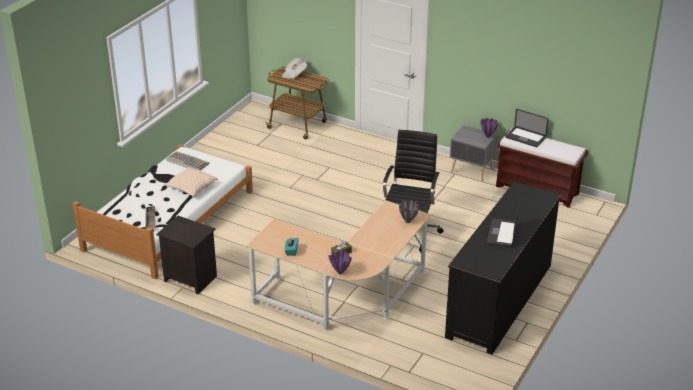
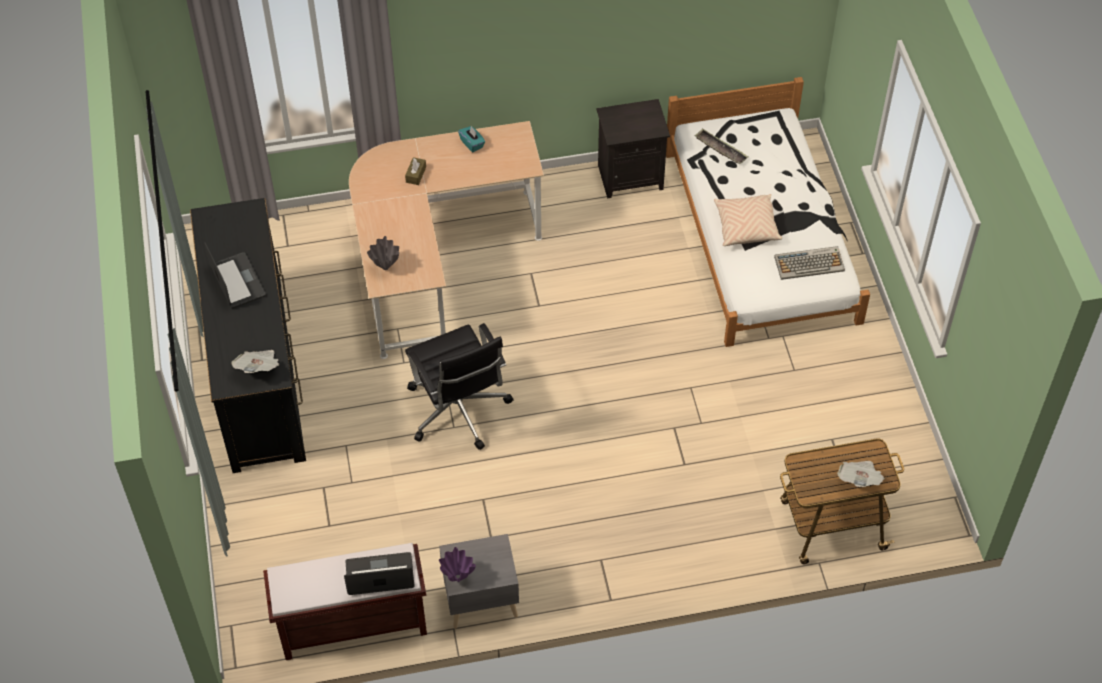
camera: 140 degrees right, 20 degrees up
(340, 273) = (390, 148): purple vase -> none
(524, 195) = (258, 368): none -> newspaper

